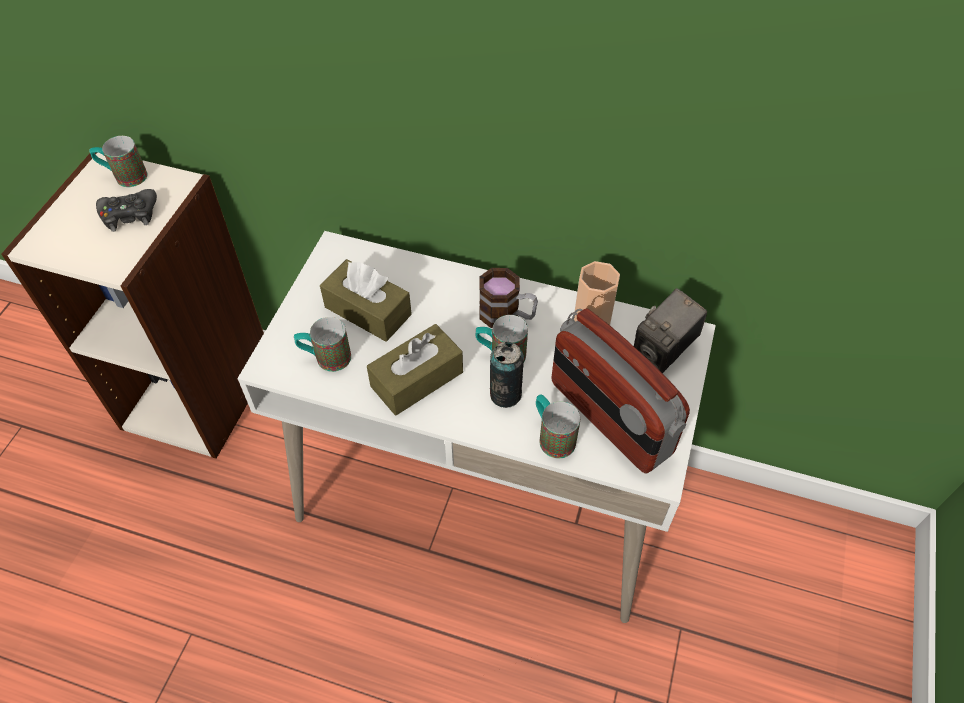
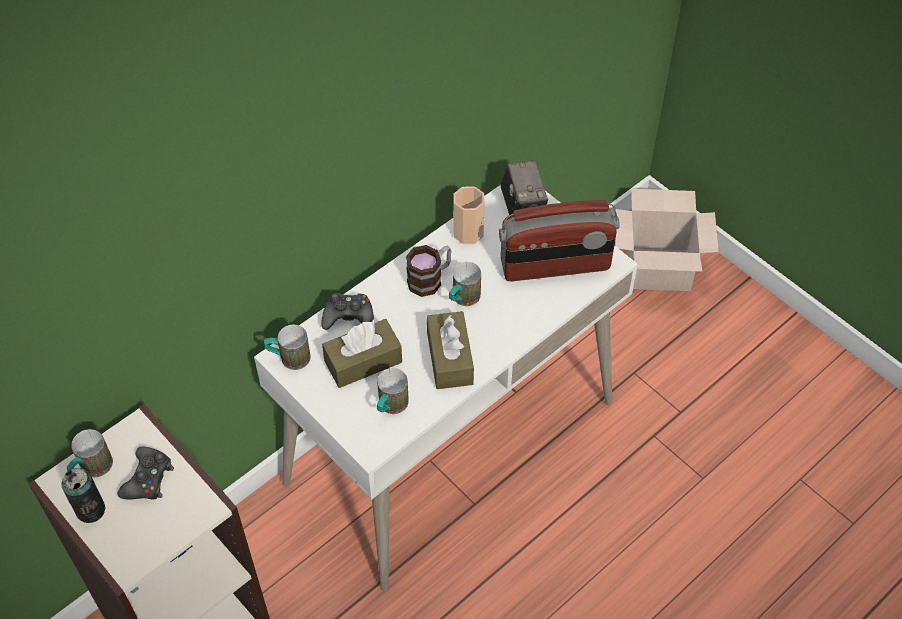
camera: 60 degrees left, 0 degrees up
(414, 275) = (349, 317): none -> black game controller
(505, 394) = (498, 313): can -> can (90, 510)
(552, 436) = (548, 303): mug -> mug (289, 358)
(834, 588) = (659, 268): none -> cardboard box

